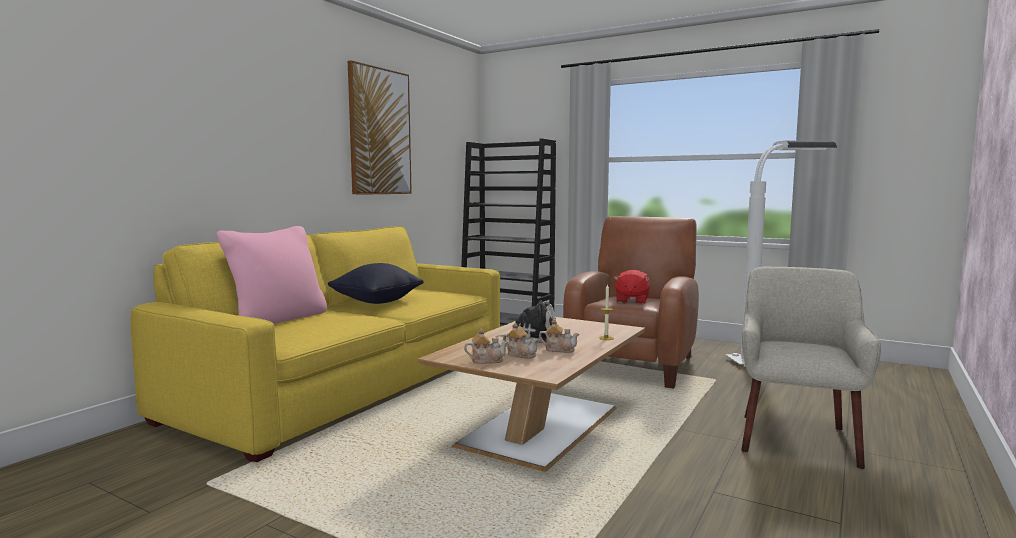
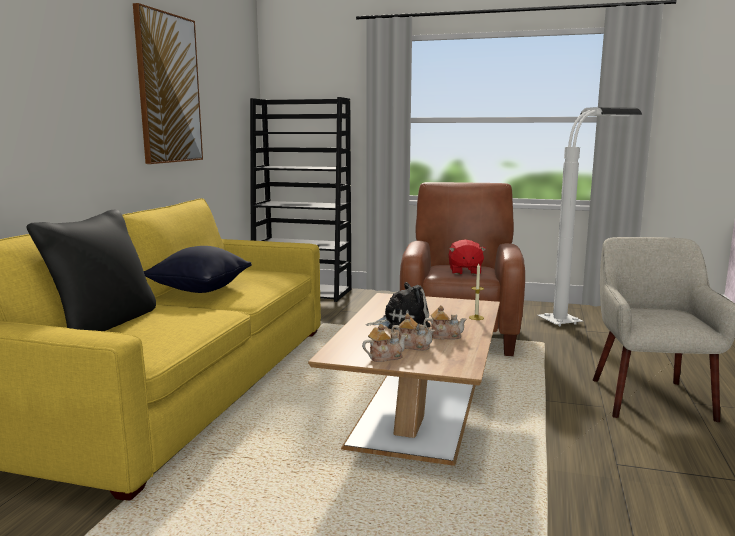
camera: 15 degrees left, 5 degrees up
(278, 319) = (104, 323): pink pillow -> black pillow

